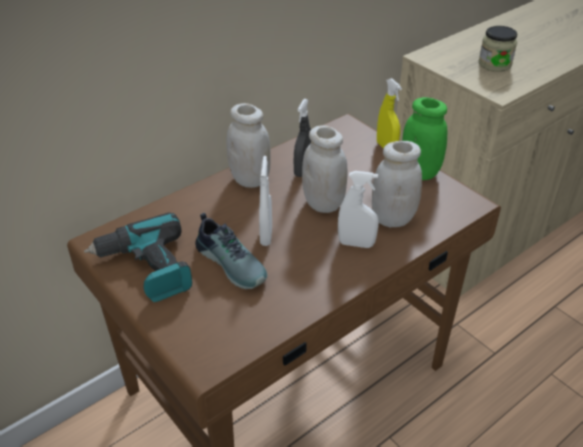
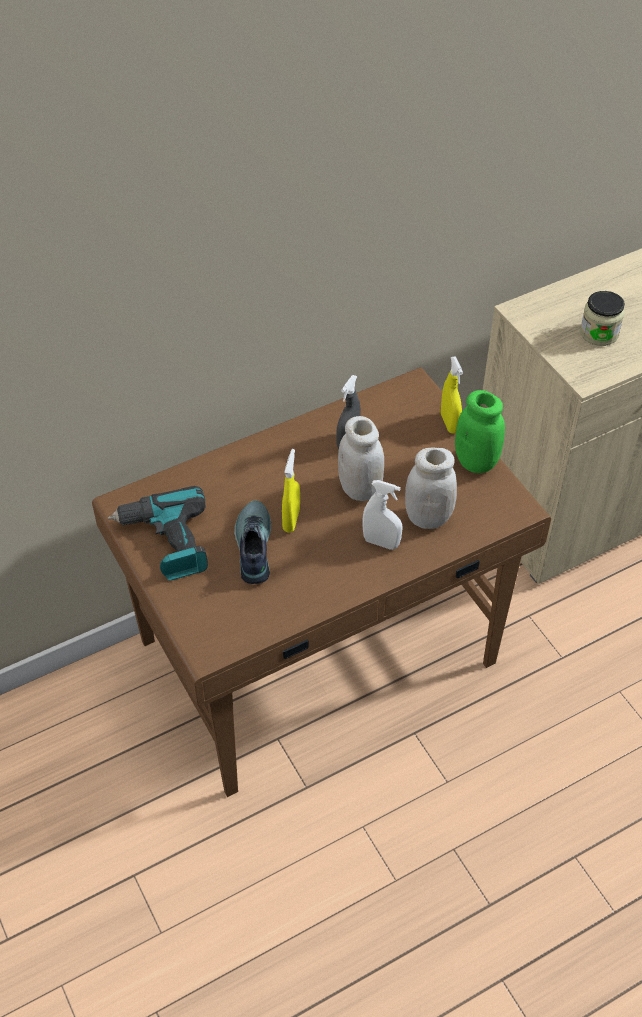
camera: 10 degrees right, 10 degrees up
(233, 262) = (252, 547): shoe -> shoe turned 150 degrees counterclockwise
(250, 179) = (289, 447): white jar -> none
(266, 236) = (291, 520): white spray bottle -> yellow spray bottle

